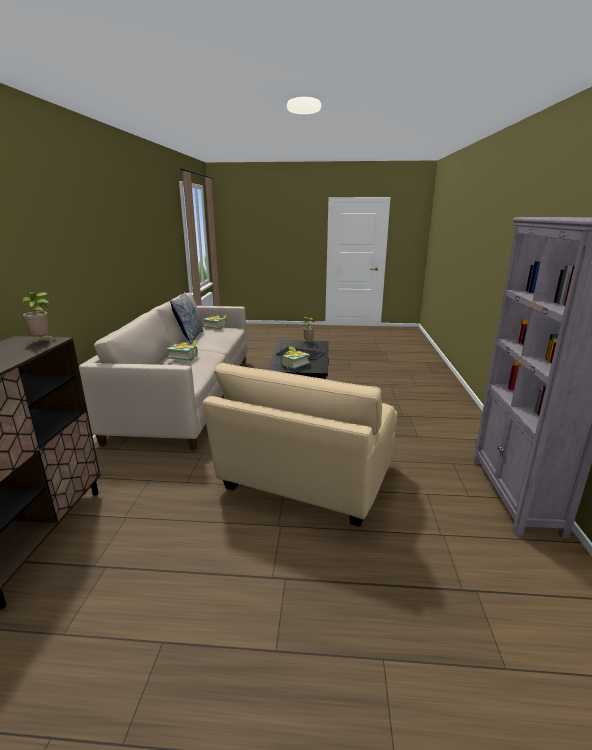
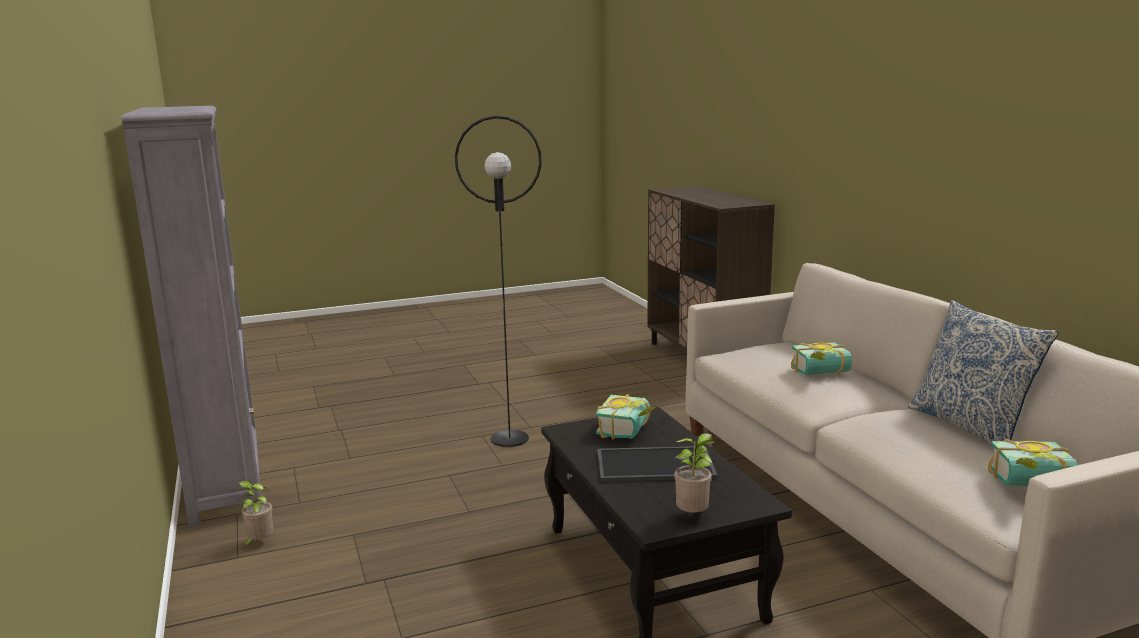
camera: 155 degrees right, 5 degrees down
(42, 341) = (729, 204): potted plant -> potted plant (259, 542)
(306, 479) = (510, 438): beige armchair -> black floor lamp

